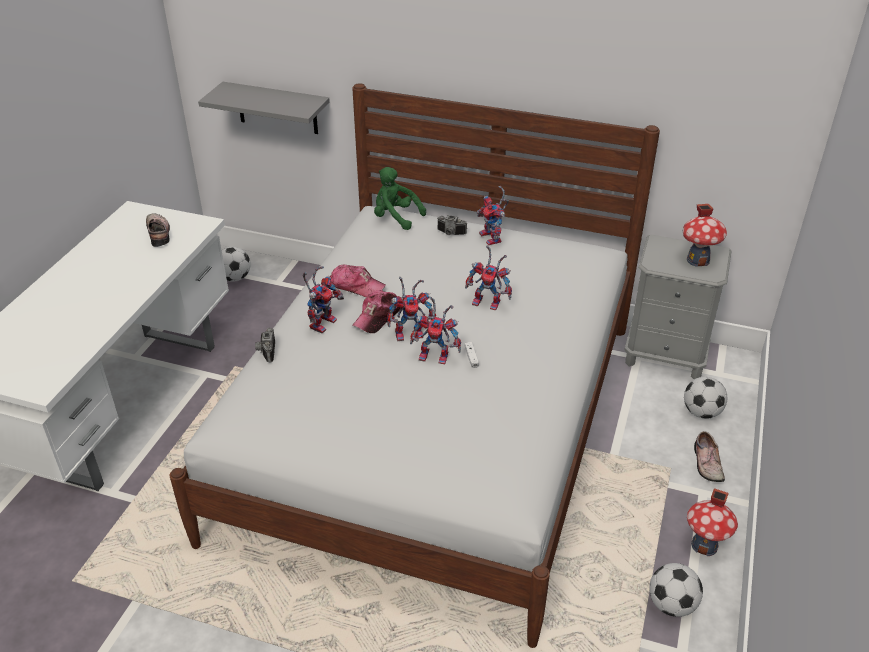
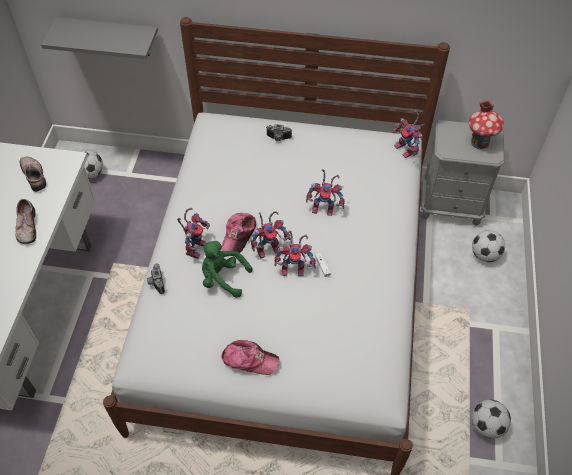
camera: 10 degrees left, 15 degrees up
(356, 286) = (213, 205): cap -> cap (249, 360)
(395, 217) = (229, 126): green plush toy -> green plush toy (223, 278)
(493, 239) = (314, 140): toy robot -> toy robot (407, 150)
(704, 545) = (502, 372): toy house -> none
(706, 463) = (494, 300): shoe -> shoe (26, 226)

